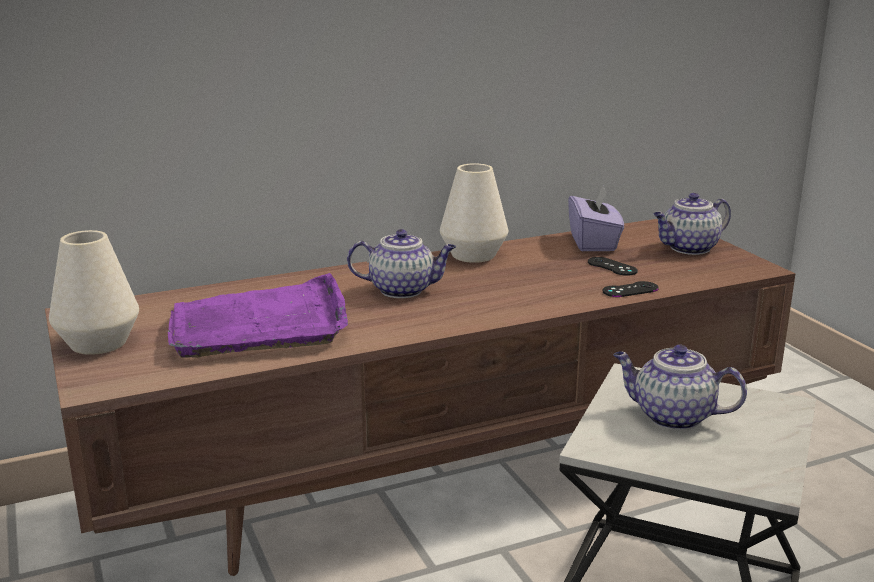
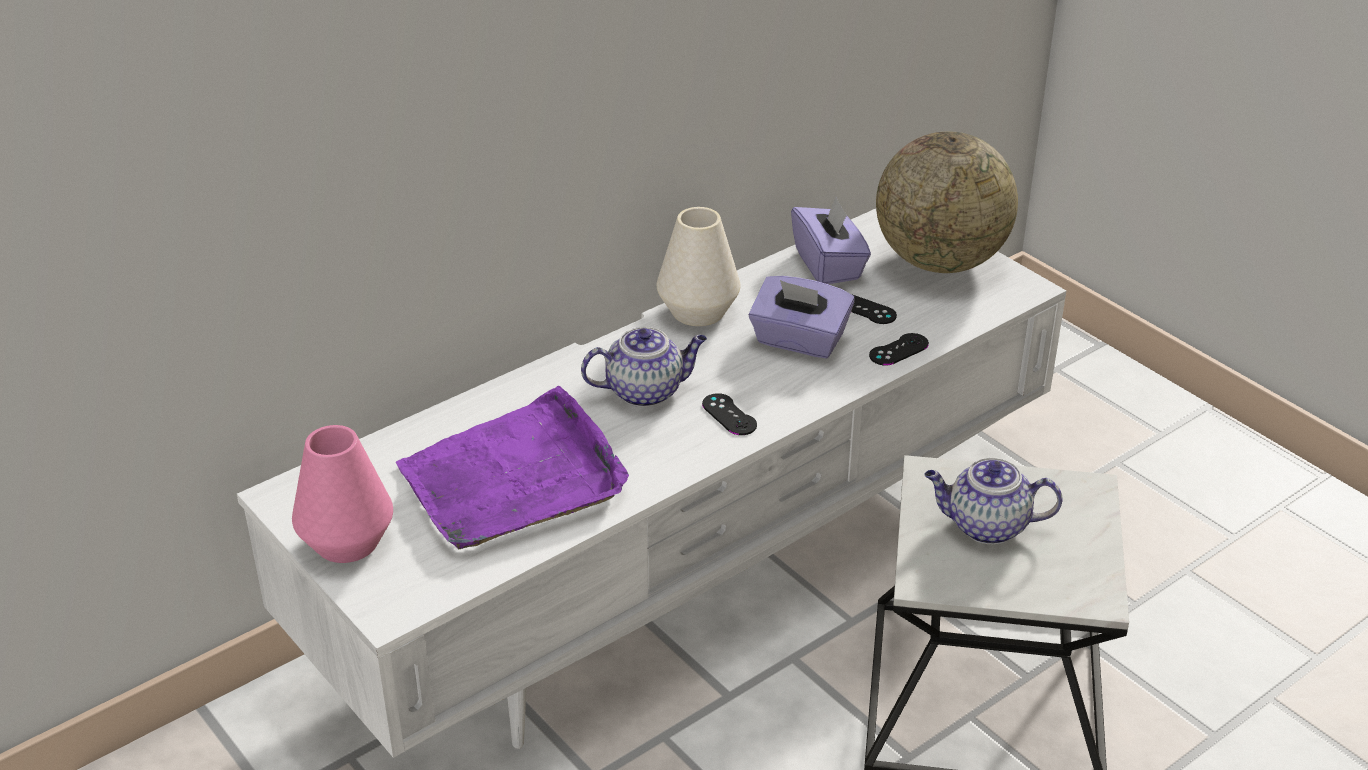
camera: 15 degrees left, 15 degrees up
(98, 343) = (347, 542): white vase -> pink vase
(436, 471) = (681, 566): brown tv stand -> white tv stand
(463, 309) = (729, 415): none -> black game controller
(547, 277) = (799, 341): none -> purple tissue box
(688, 248) = (940, 261): teapot -> globe

